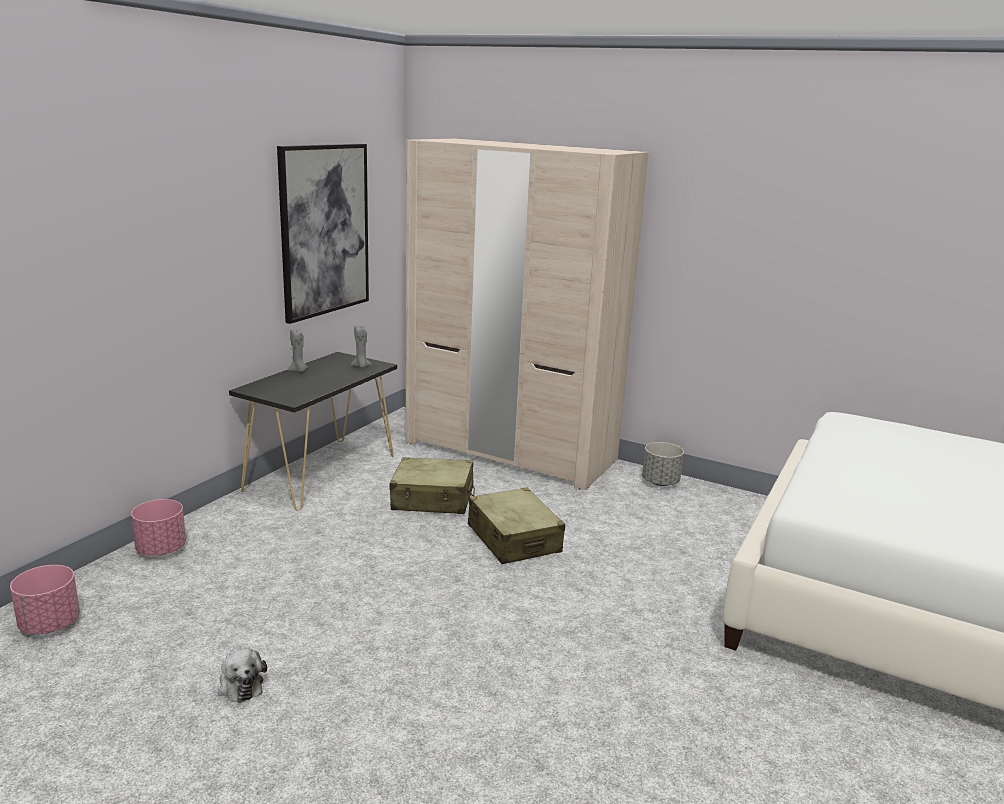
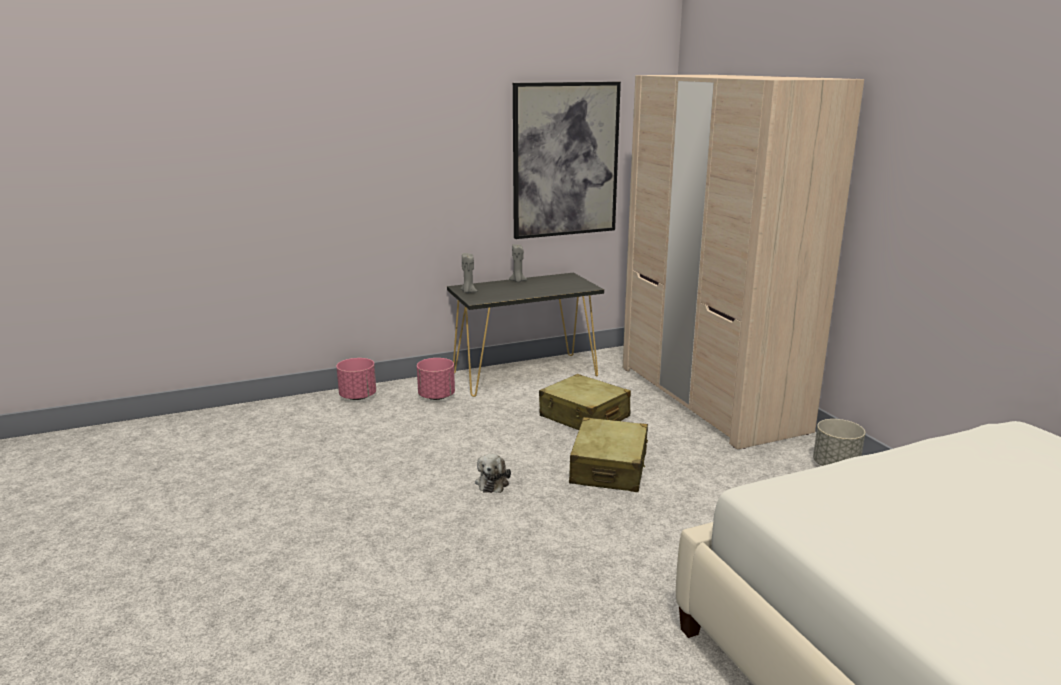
camera: 40 degrees right, 0 degrees up
(49, 625) = (249, 421): pink planter -> pink planter (436, 396)
(240, 684) = (291, 494): plush toy -> plush toy (492, 482)
(361, 366) = (571, 286): grey candle -> grey candle (468, 292)

